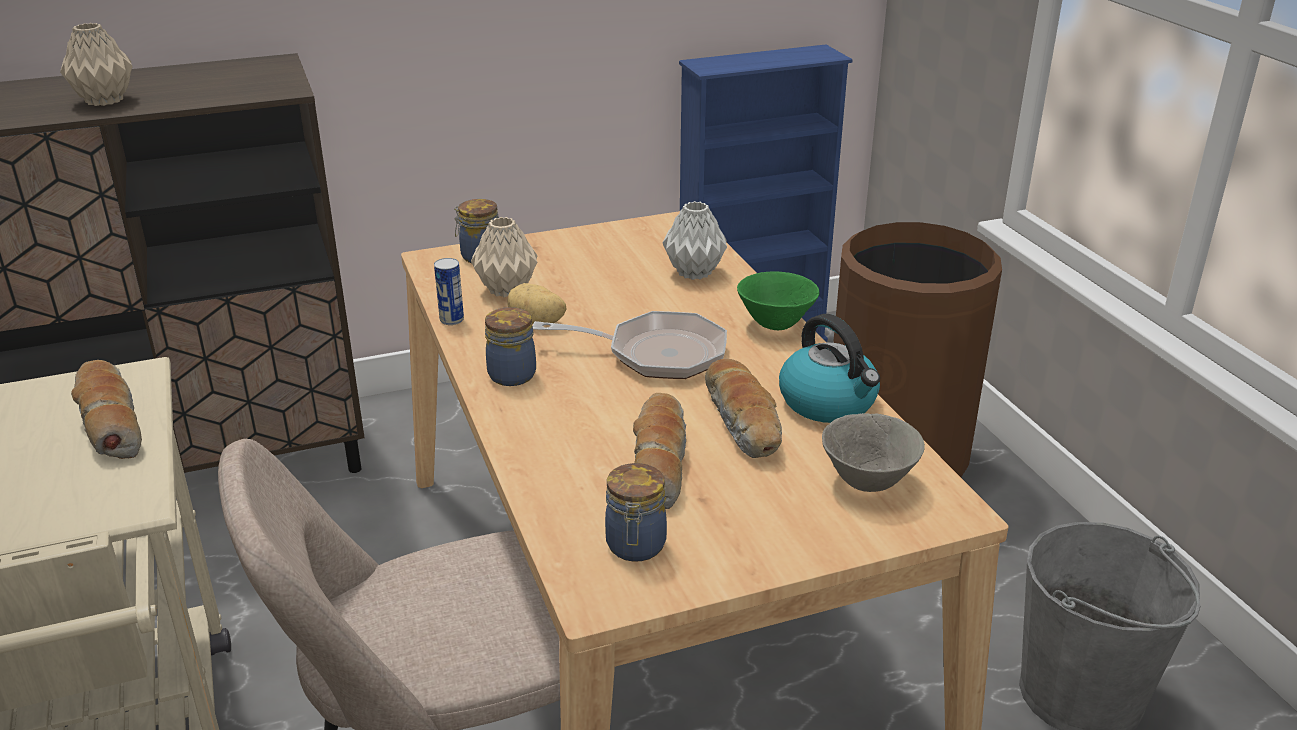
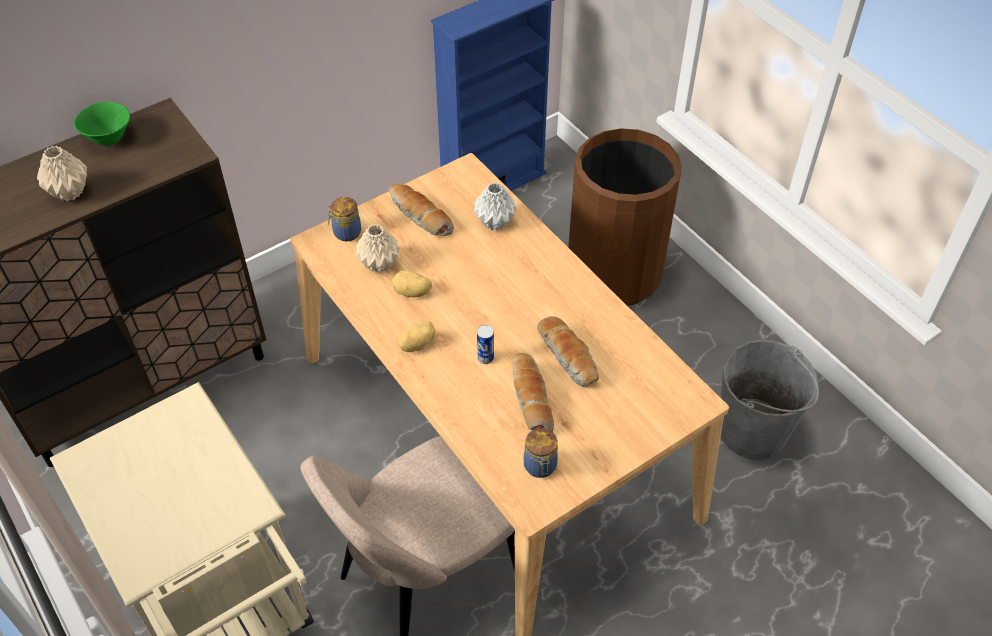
camera: 15 degrees left, 20 degrees up
(109, 422) = (198, 448): bread -> bread (419, 216)
(451, 320) = (356, 301): can -> can (485, 358)
(512, 374) = (416, 344): jar -> potato
(656, 354) = (498, 307): frying pan -> none
(775, 324) = (561, 264): green bowl -> green bowl (109, 139)
(829, 403) = (612, 330): kettle -> none
(867, 483) = (649, 391): grey bowl -> none

